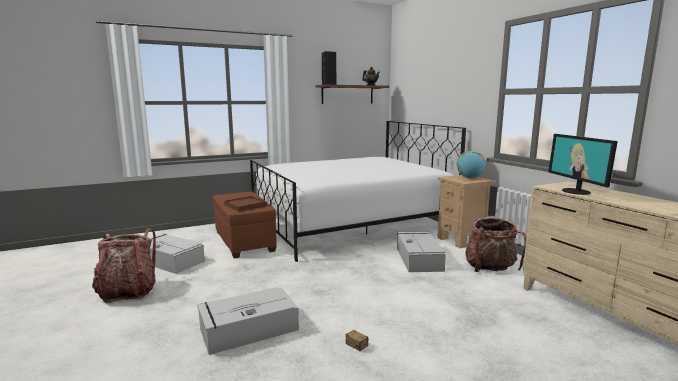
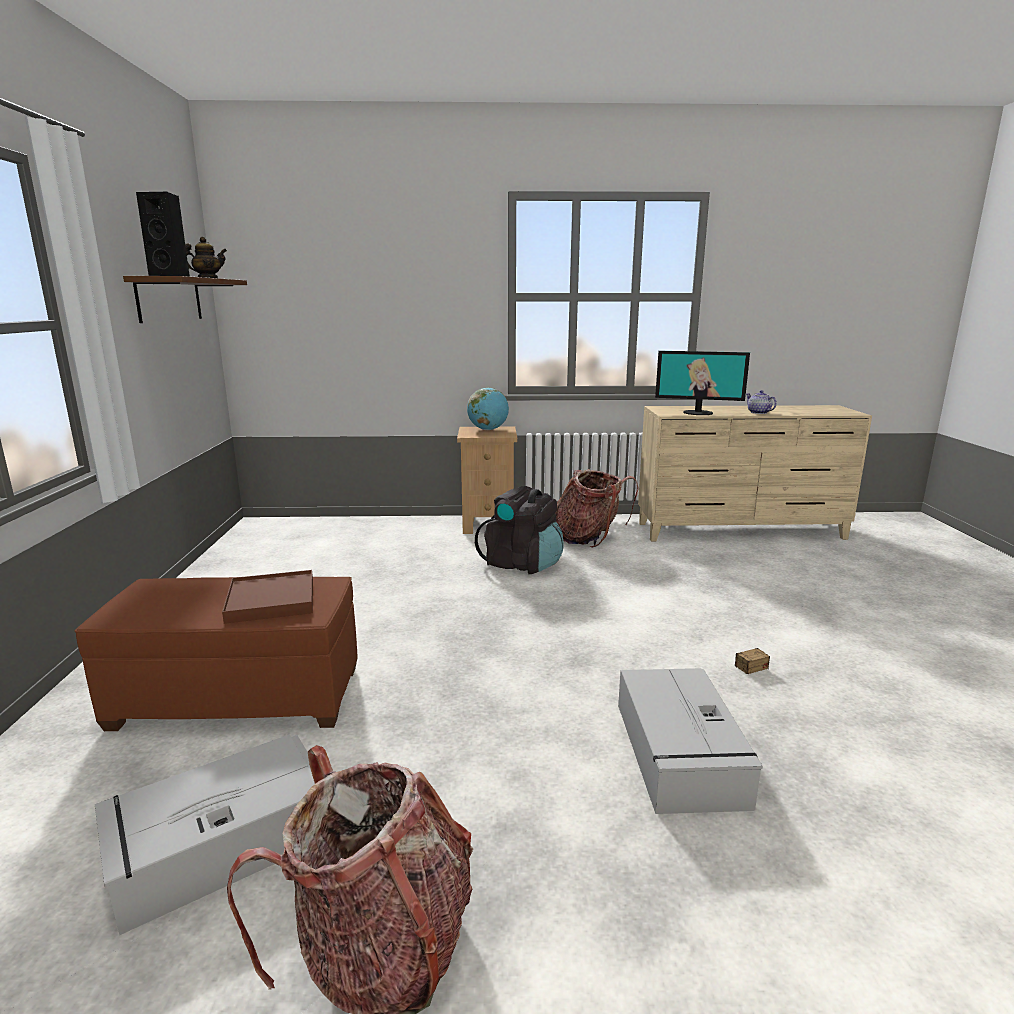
camera: 65 degrees left, 5 degrees up
(351, 224) = (318, 570): white bed -> none
(418, 258) = (522, 564): grey storage box -> black backpack
(636, 204) = (758, 412): none -> teapot

